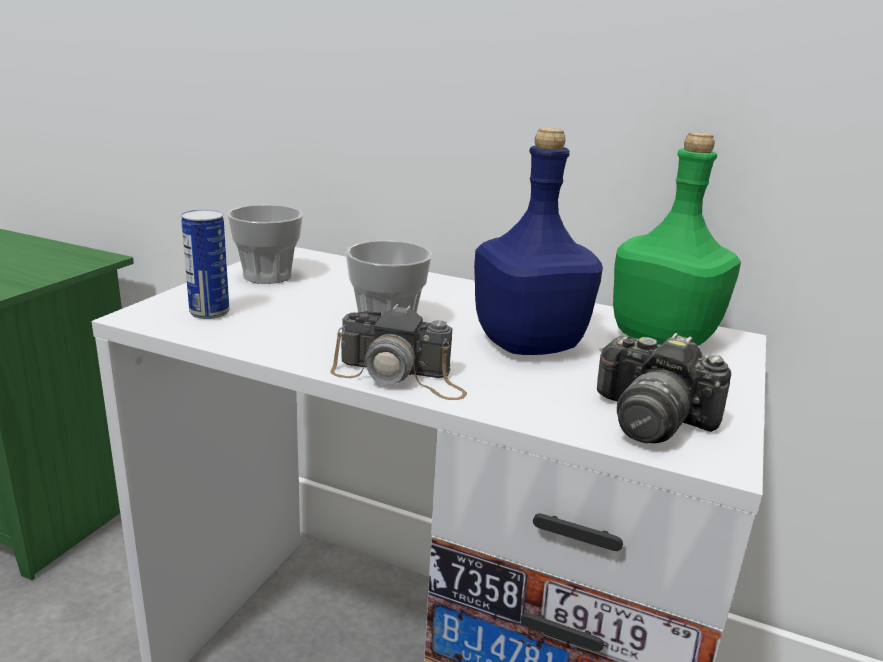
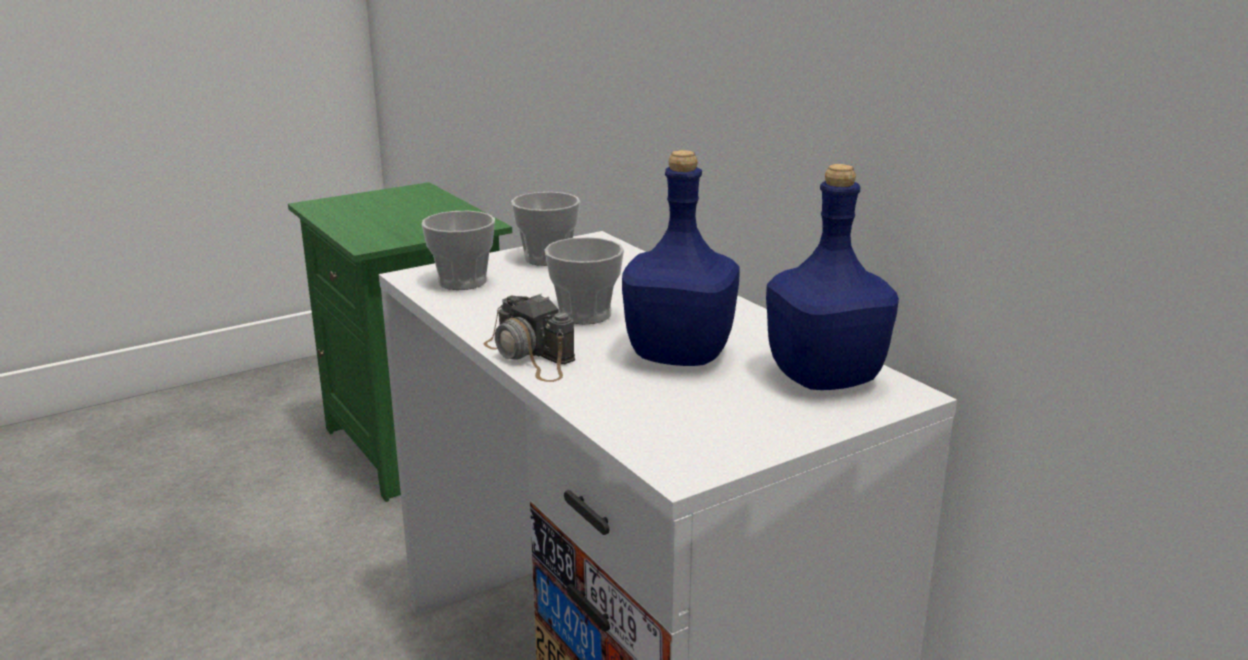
camera: 35 degrees right, 0 degrees up
(209, 312) = (462, 281): can -> cup
(651, 419) = (678, 433): camera -> none
(660, 337) = (823, 376): green bottle -> blue bottle

